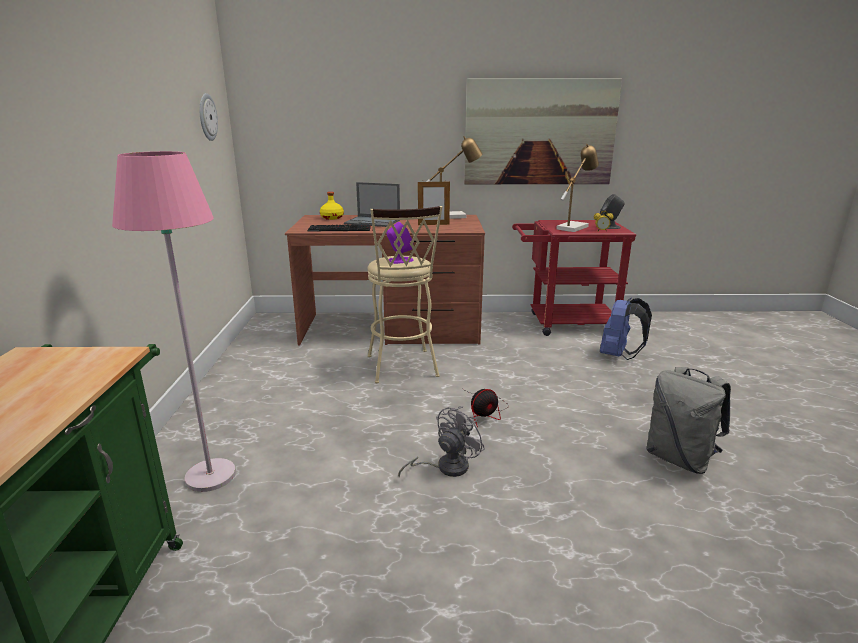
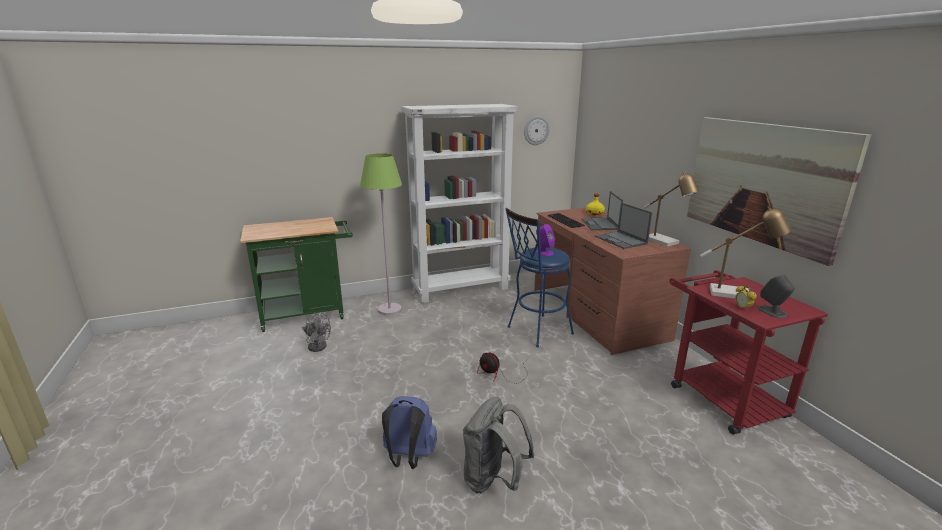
camera: 70 degrees right, 0 degrees up
(210, 476) = (389, 309): pink floor lamp -> green floor lamp
(226, 393) = (461, 289): none -> white bookcase
(403, 369) = (535, 331): beige stool -> blue stool
(433, 224) = (621, 240): picture frame -> laptop
(445, 467) = (426, 370): grey fan -> grey fan (317, 345)
(619, 355) = (677, 439): blue backpack -> blue backpack (409, 458)

